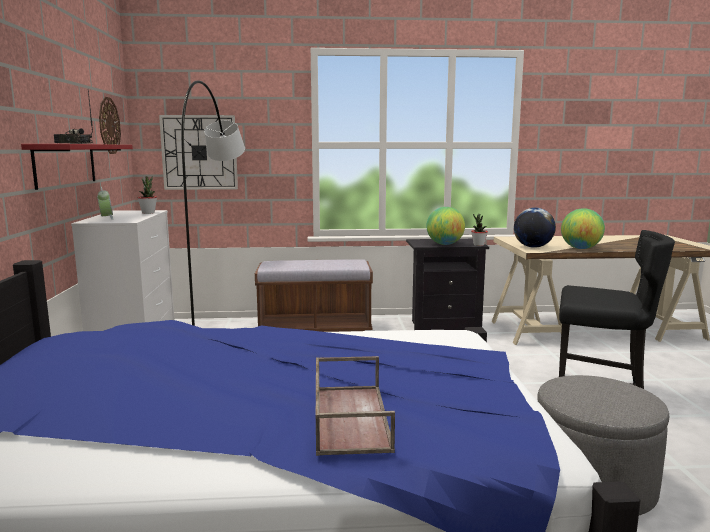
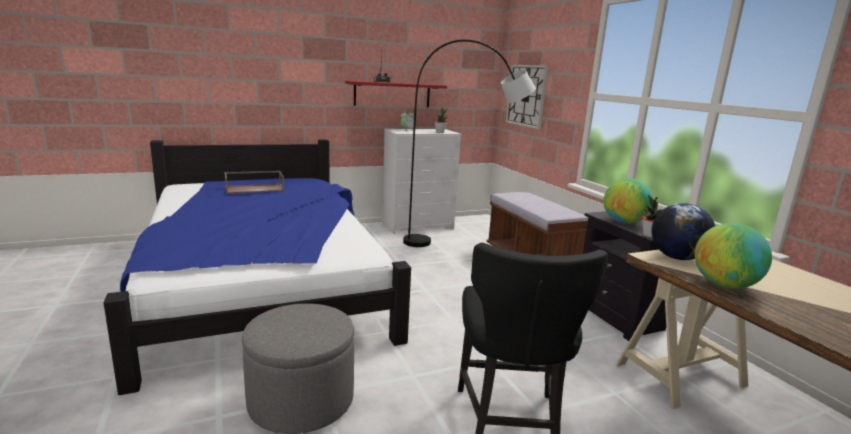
camera: 70 degrees right, 5 degrees up
(109, 125) = (462, 72): wall clock -> none
(349, 417) = (197, 227): brown tray -> brown tray (255, 189)

